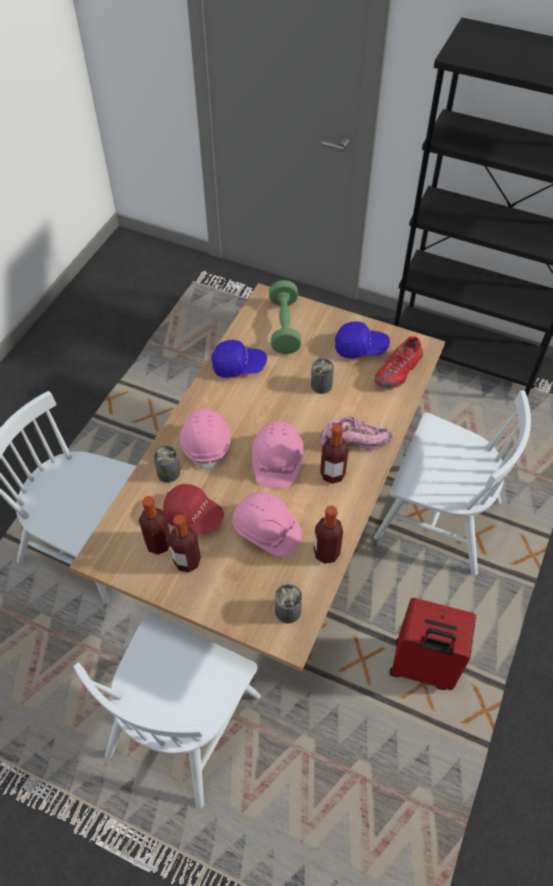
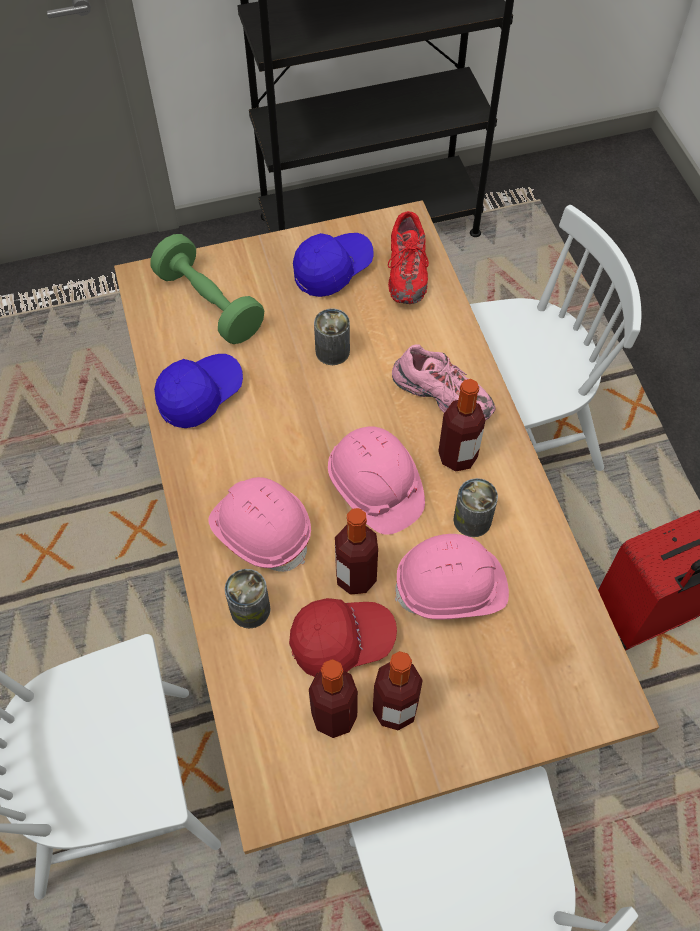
camera: 40 degrees left, 5 degrees up
(288, 611) = (576, 670): can -> can (472, 520)
(326, 553) = (547, 560): bottle -> bottle (356, 577)
(354, 441) = (442, 396): pink shoe -> pink shoe turned 75 degrees clockwise

